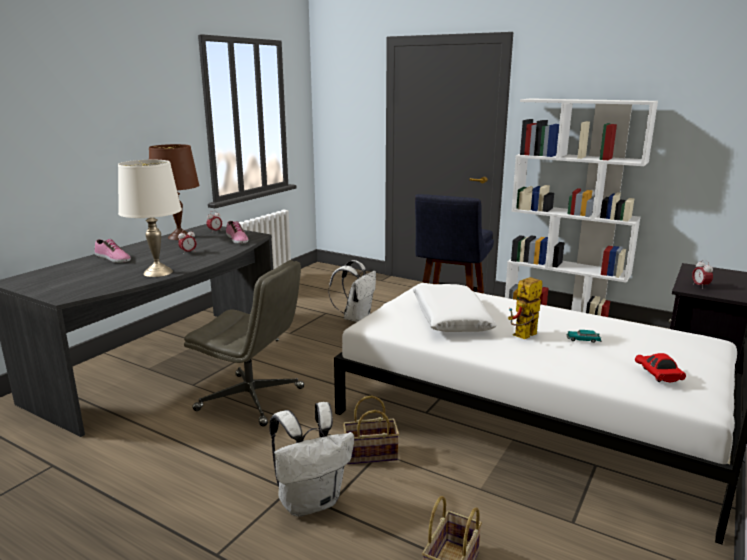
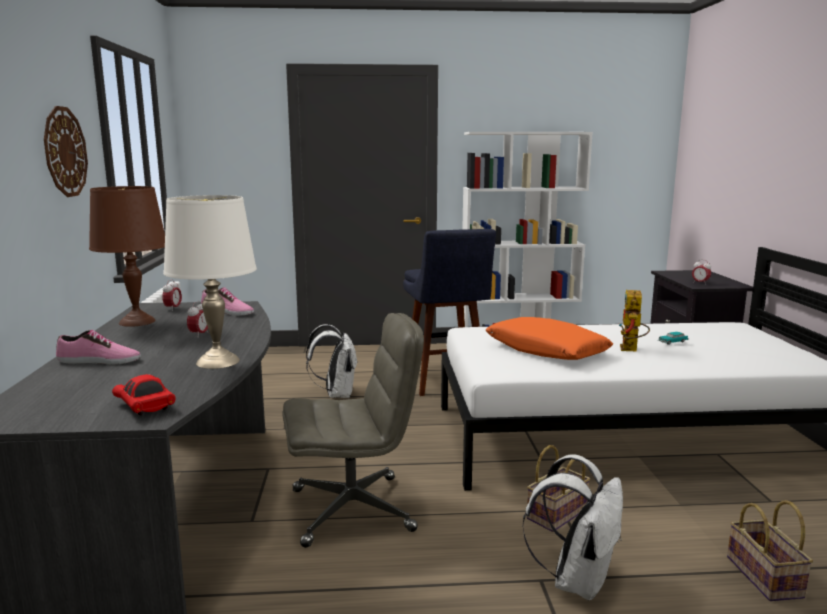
camera: 35 degrees left, 5 degrees down
(155, 119) = (65, 152): none -> wall clock
(450, 318) = (546, 350): white pillow -> orange pillow
(659, 375) = (765, 352): red toy car -> red toy car (146, 406)

